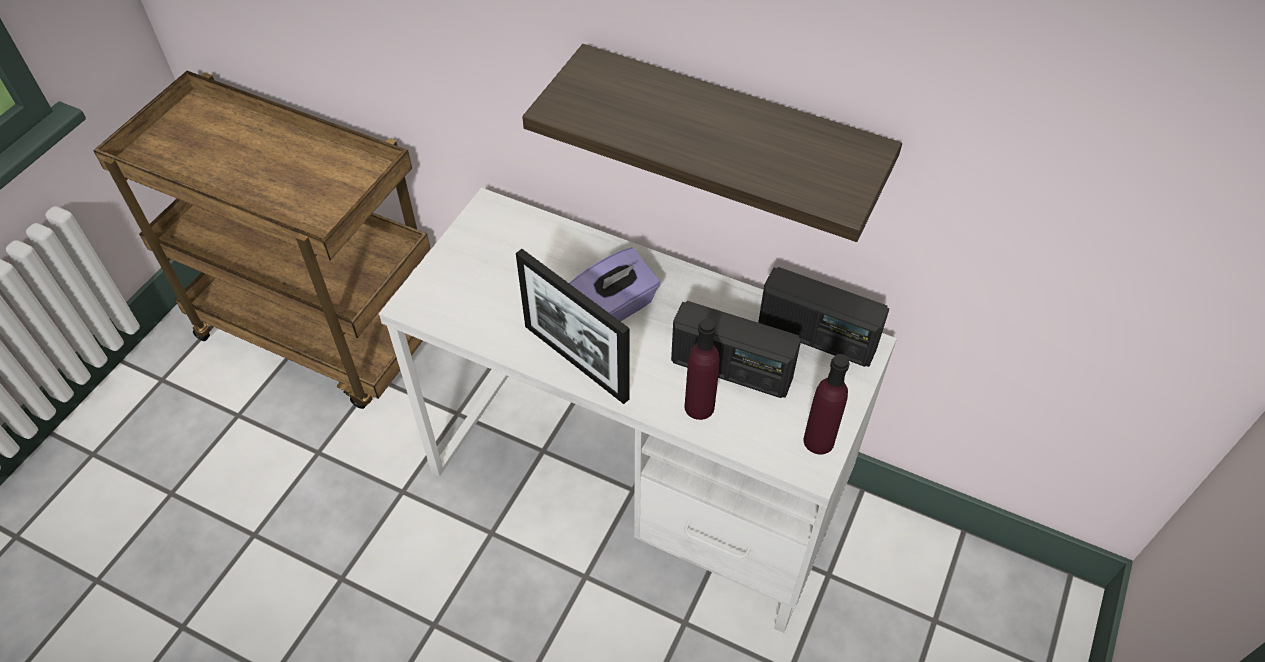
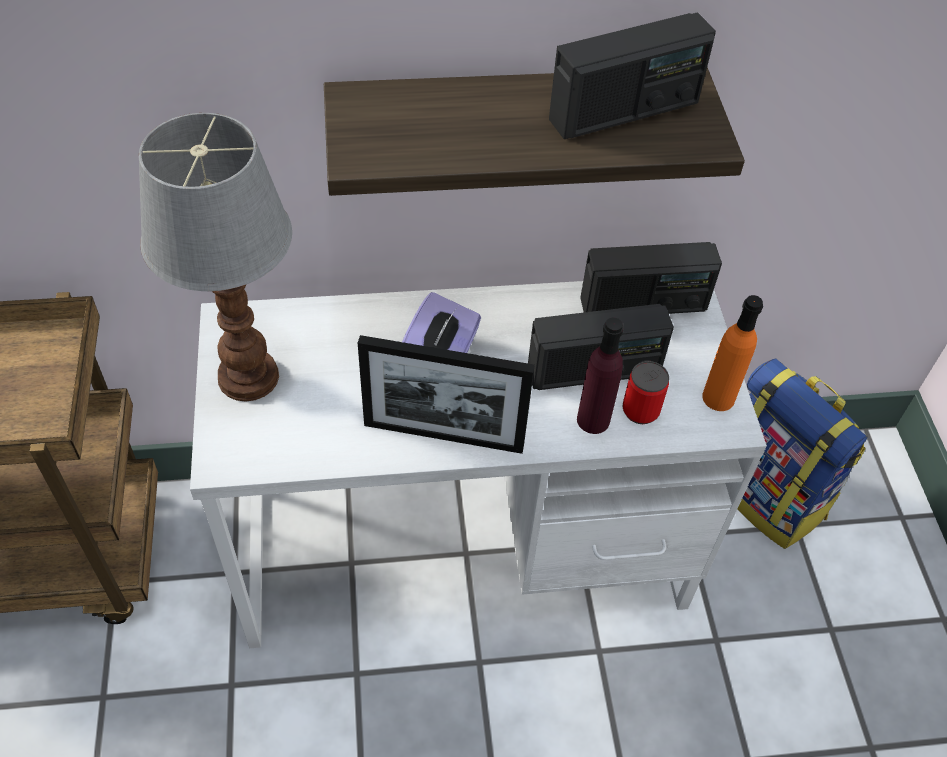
camera: 35 degrees left, 0 degrees up
(471, 254) = (246, 378): none -> table lamp
(744, 418) = (640, 410): none -> can
(793, 151) = (624, 111): none -> radio
(818, 441) = (718, 398): purple bottle -> orange bottle
(927, 581) = (767, 495): none -> backpack

